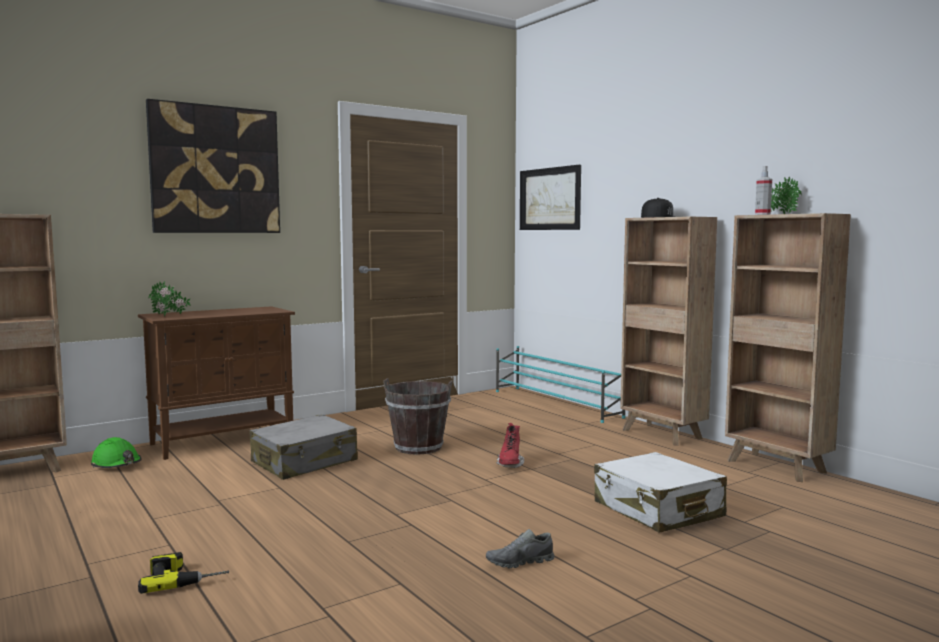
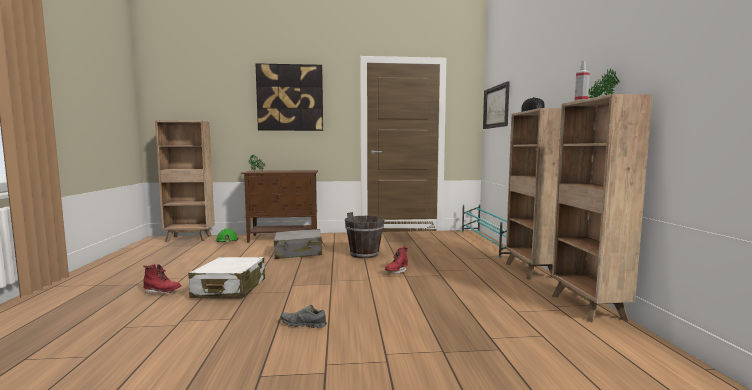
camera: 30 degrees right, 0 degrees up
(185, 577) = (162, 292): power drill -> red boot
(657, 510) = (440, 316): white suitcase -> white suitcase (229, 289)

